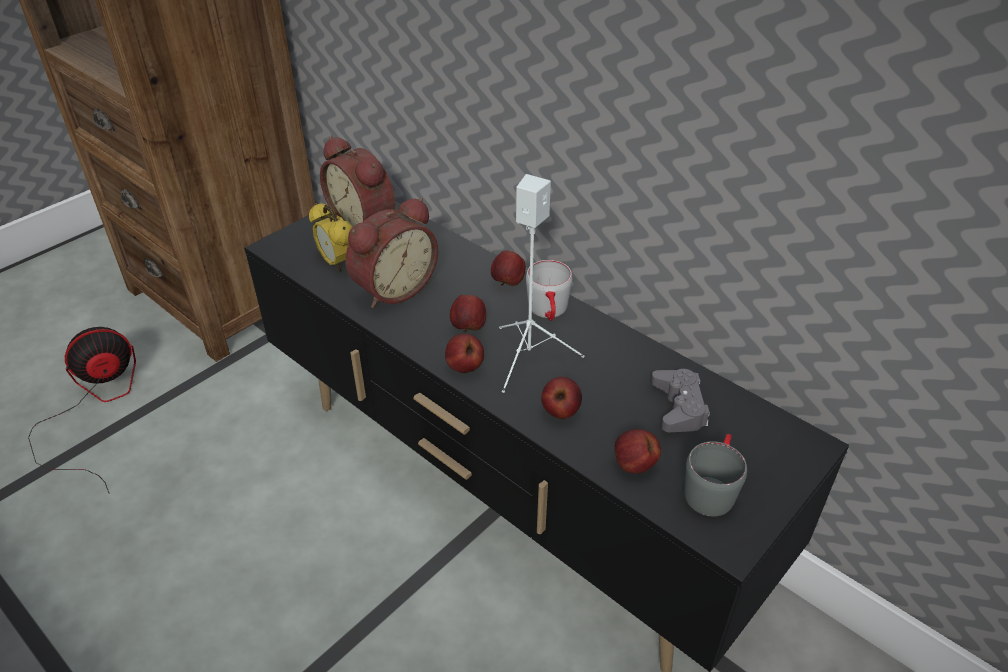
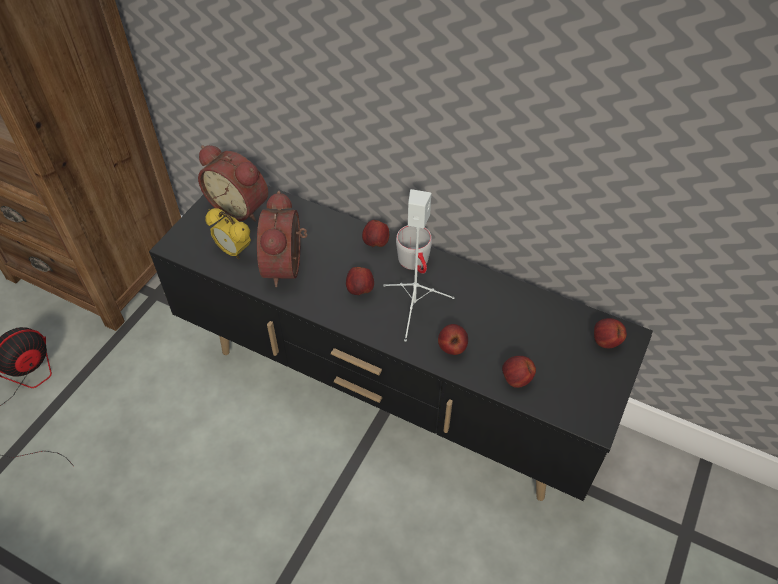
camera: 15 degrees left, 10 degrees up
(392, 288) = (288, 266): alarm clock -> alarm clock turned 150 degrees clockwise
(464, 367) = (369, 326): apple -> apple (605, 342)
(679, 407) = (533, 326): grey game controller -> none
(711, 487) = (572, 384): grey mug -> none

